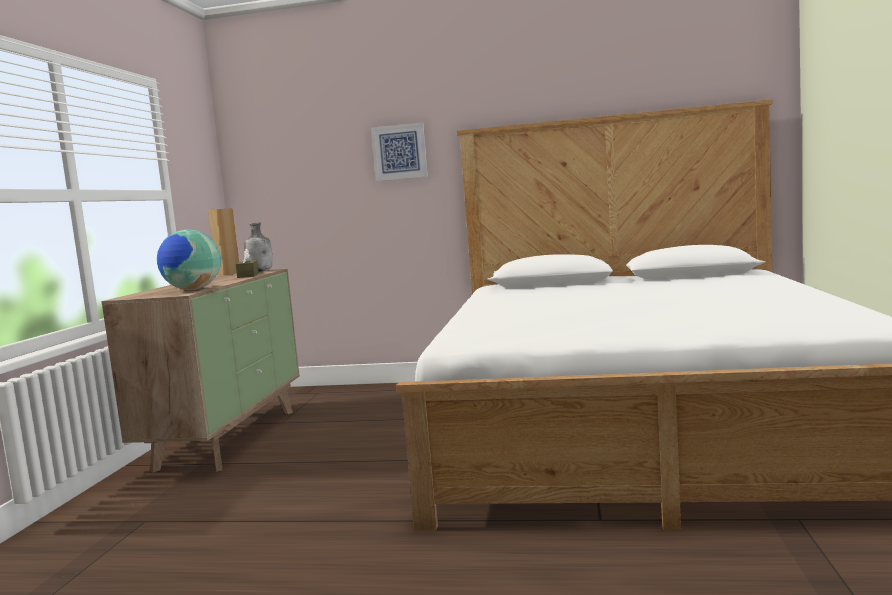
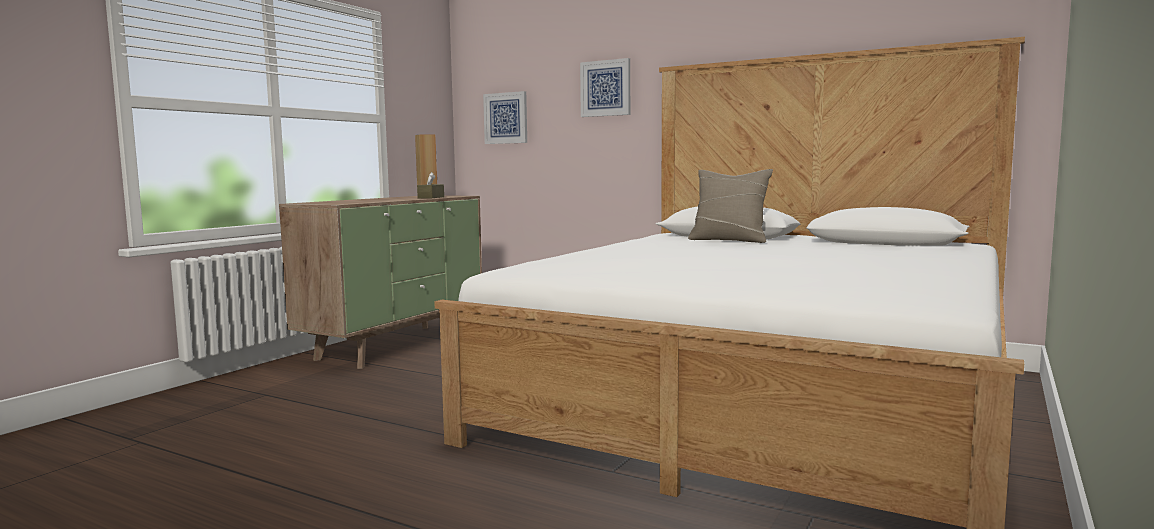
camera: 20 degrees right, 0 degrees up
(192, 289) = (356, 202): globe -> none
(261, 271) = (453, 196): grey bottle -> none
(289, 186) = (506, 118): none -> picture
(565, 288) = (729, 240): none -> beige pillow

